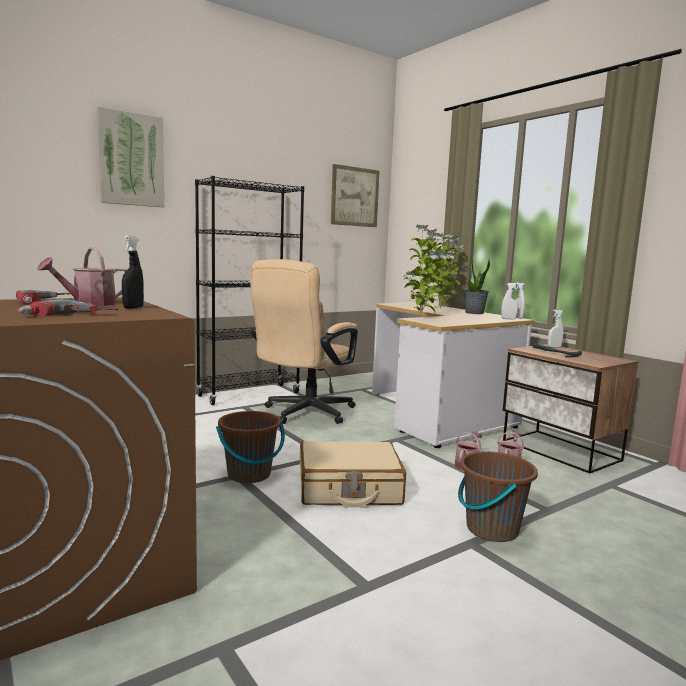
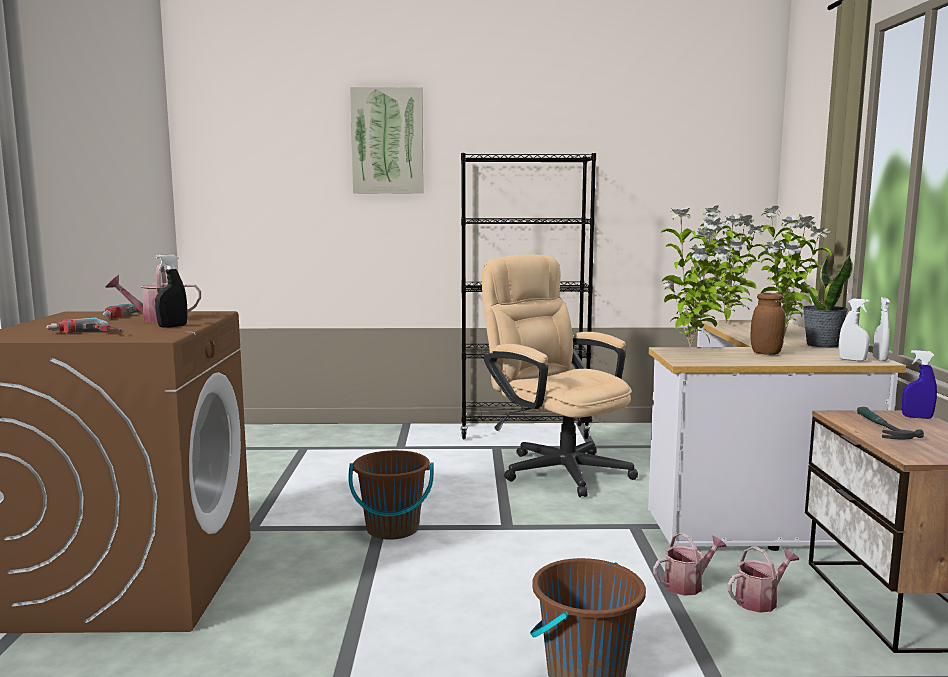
camera: 35 degrees right, 0 degrees up
(304, 414) = (556, 468): beige office chair -> beige office chair turned 75 degrees clockwise
(349, 488) = (477, 573): beige suitcase -> none
(354, 196) = (711, 156): picture -> none
(397, 305) = (726, 323): none -> potted plant
(463, 318) = (766, 353): none -> brown jar
(554, 347) = (917, 417): white spray bottle -> blue spray bottle

